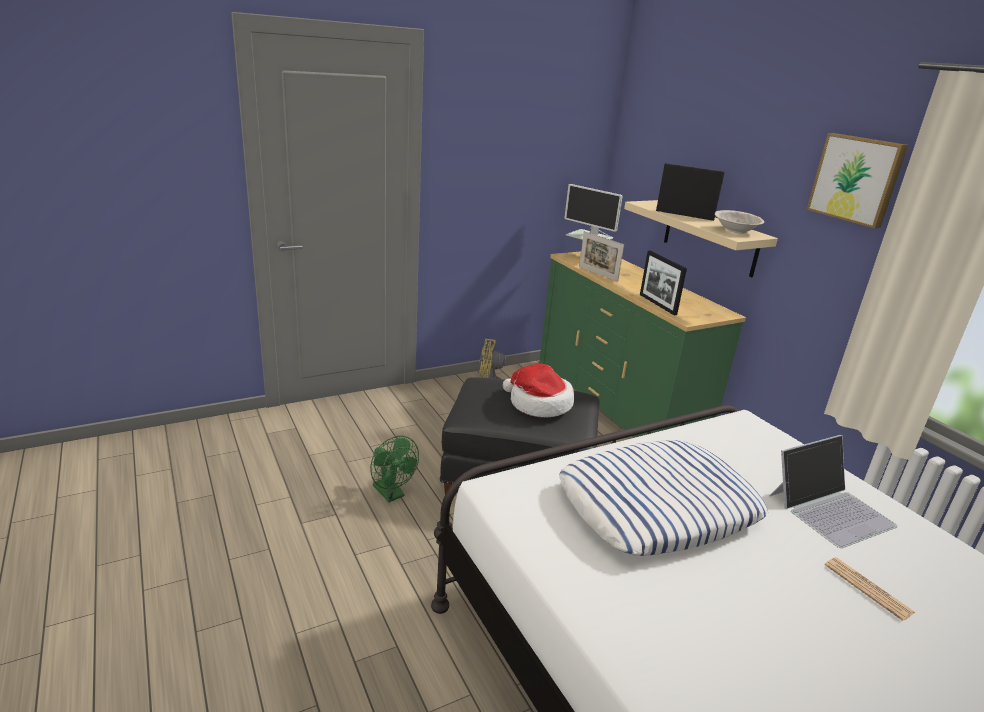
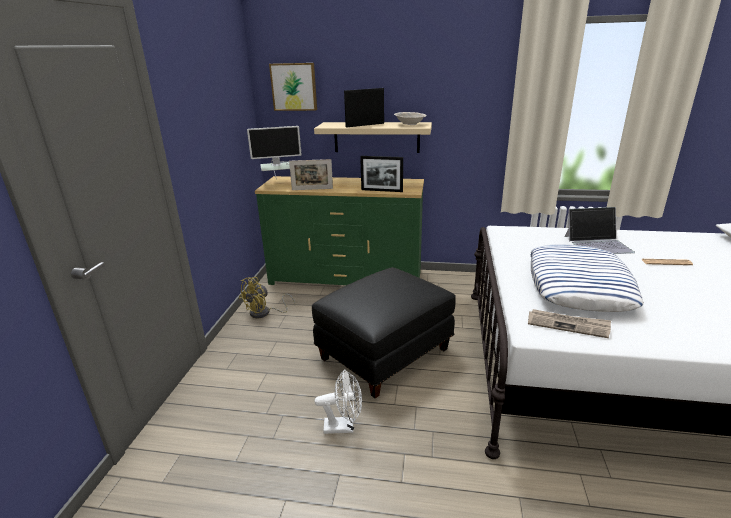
camera: 50 degrees left, 0 degrees up
(392, 494) = (344, 426): green fan -> white fan
(538, 404) = (393, 287): hat -> none
(539, 511) = (568, 325): none -> newspaper
(830, 509) = (598, 244): laptop -> laptop turned 75 degrees clockwise
(856, 179) = (477, 72): picture -> picture (294, 87)

